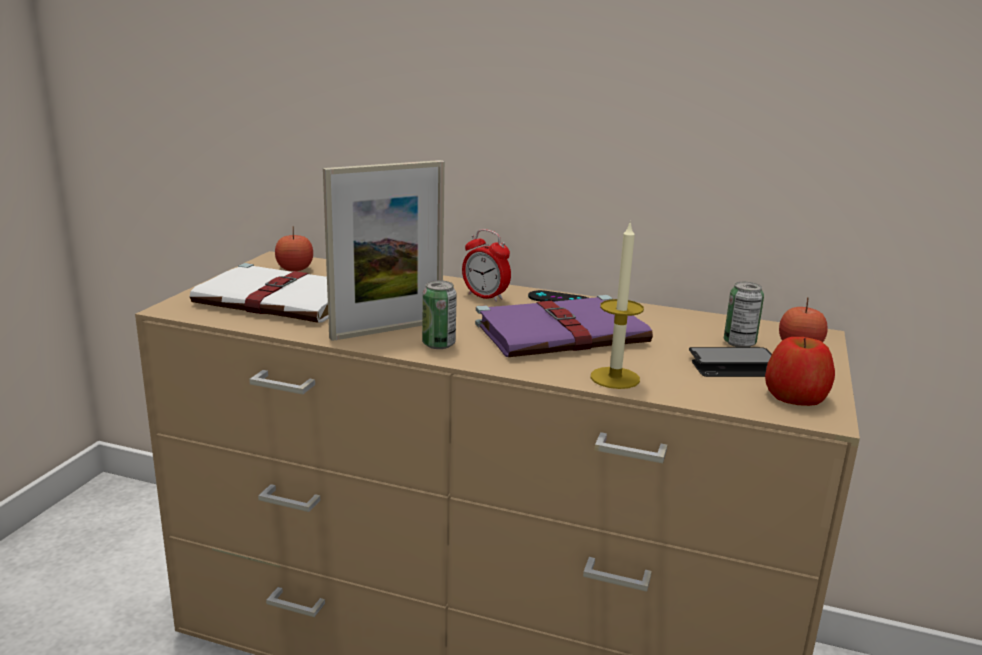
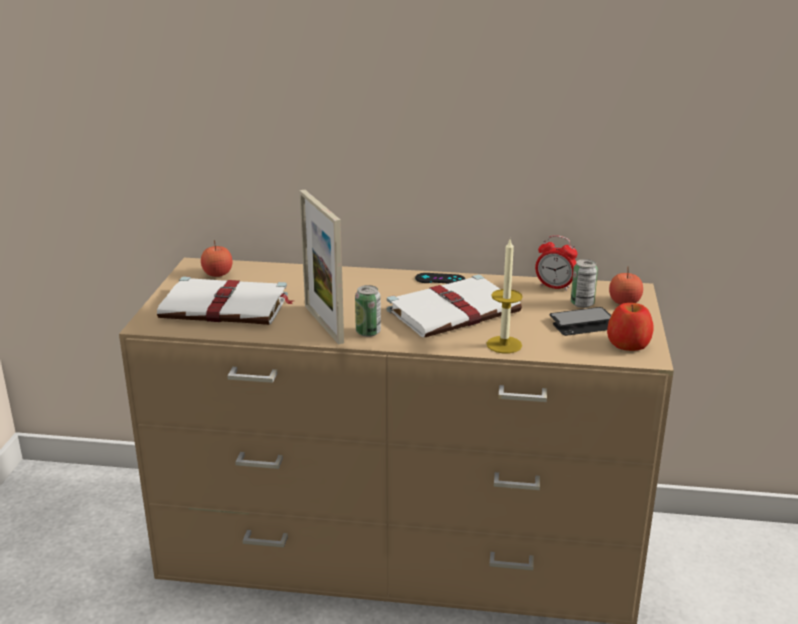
camera: 10 degrees left, 5 degrees up
(387, 330) = (323, 324): picture frame -> picture frame turned 105 degrees clockwise
(485, 297) = (383, 284): alarm clock -> alarm clock (554, 287)
(564, 333) = (455, 311): purple book -> white book

